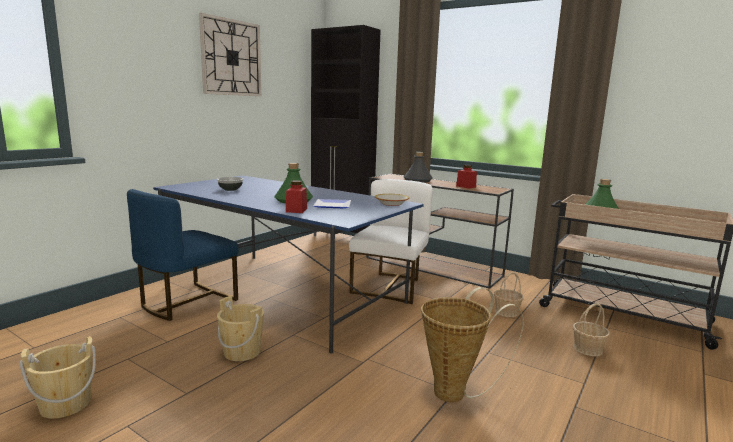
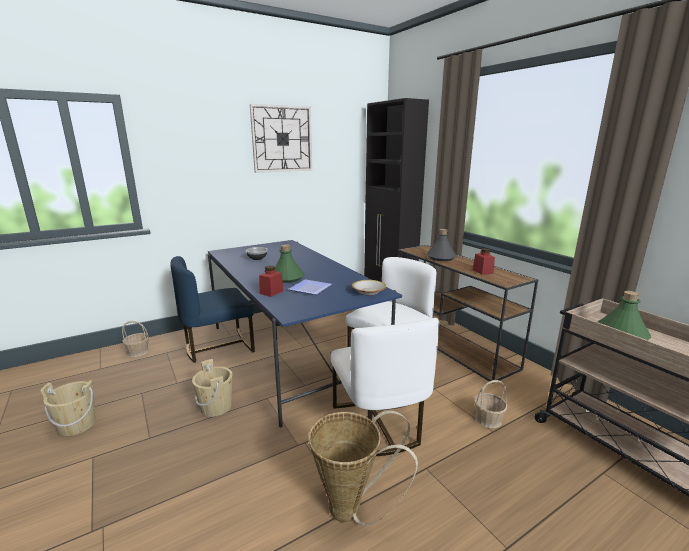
camera: 25 degrees right, 5 degrees up
(423, 332) = (379, 424): none -> white chair
(588, 349) = (551, 499): basket -> basket (138, 352)

